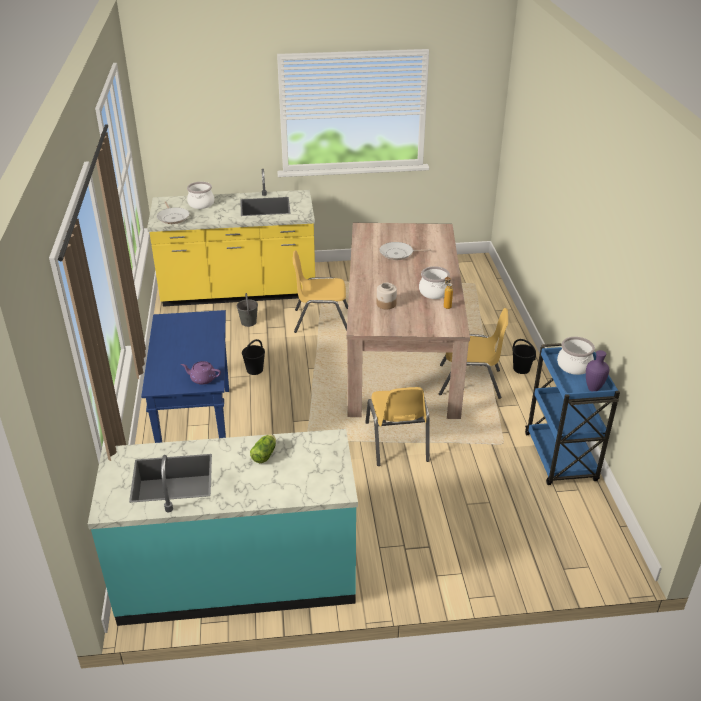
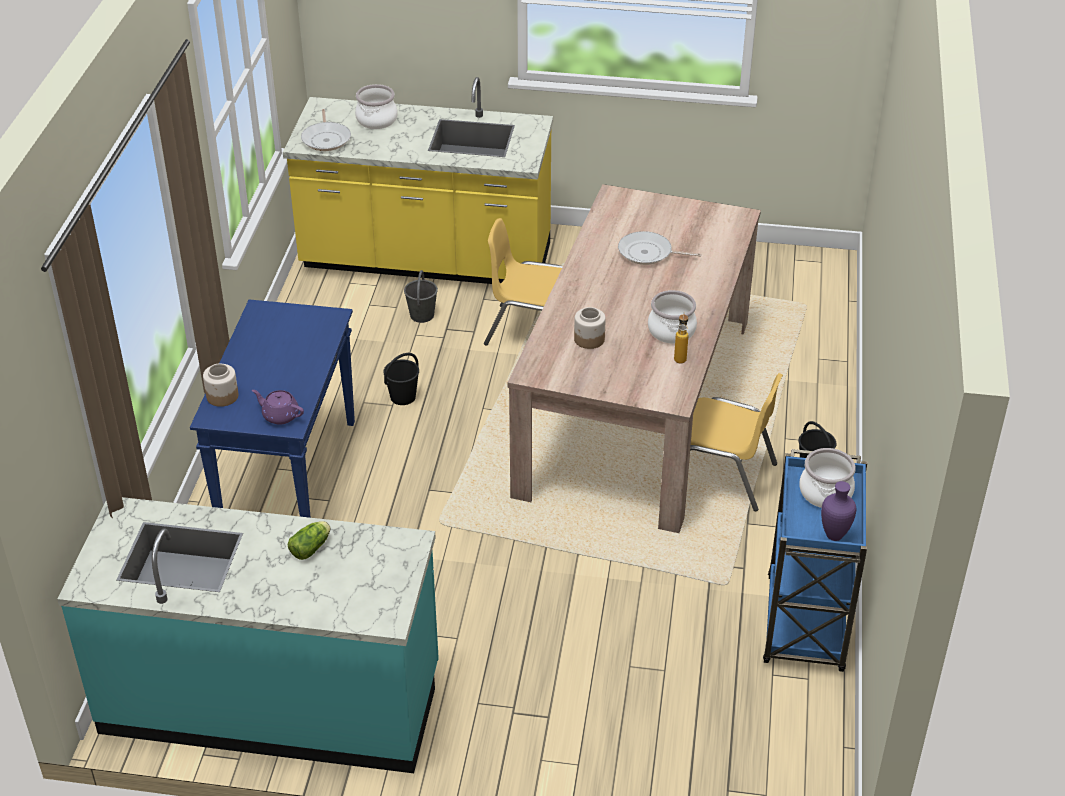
camera: 15 degrees right, 5 degrees up
(158, 373) = (223, 396): none -> jar
(397, 442) = (568, 551): yellow chair -> none

